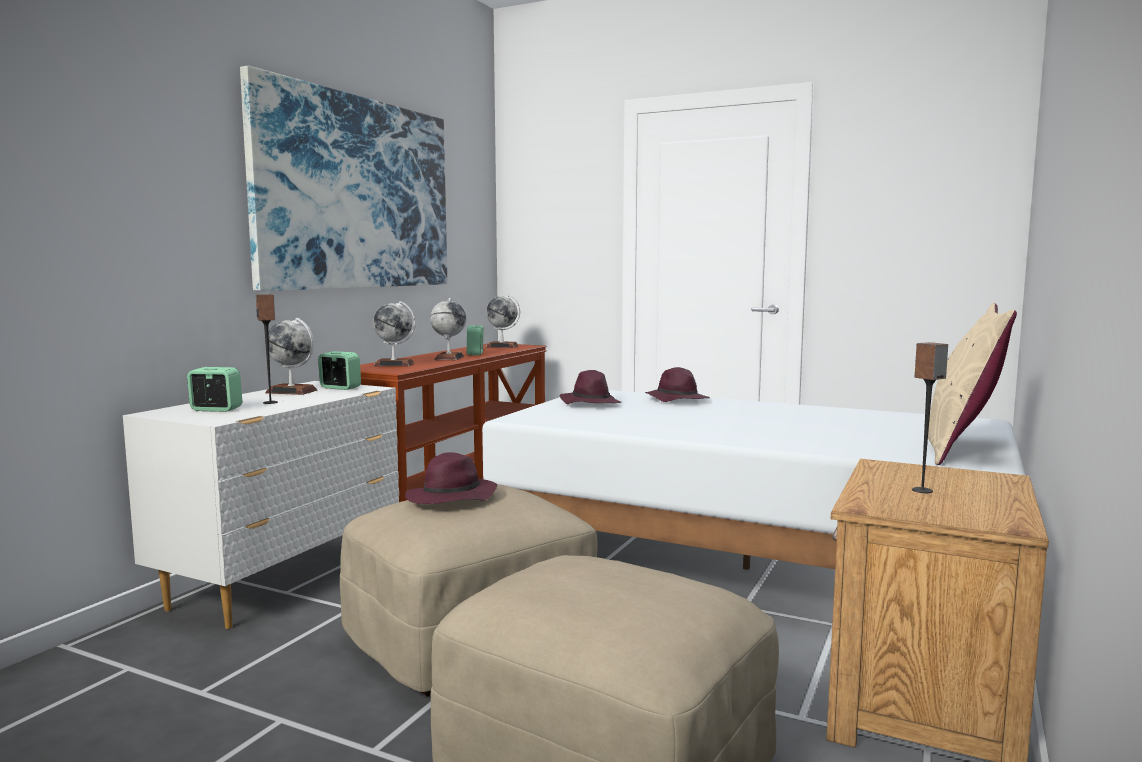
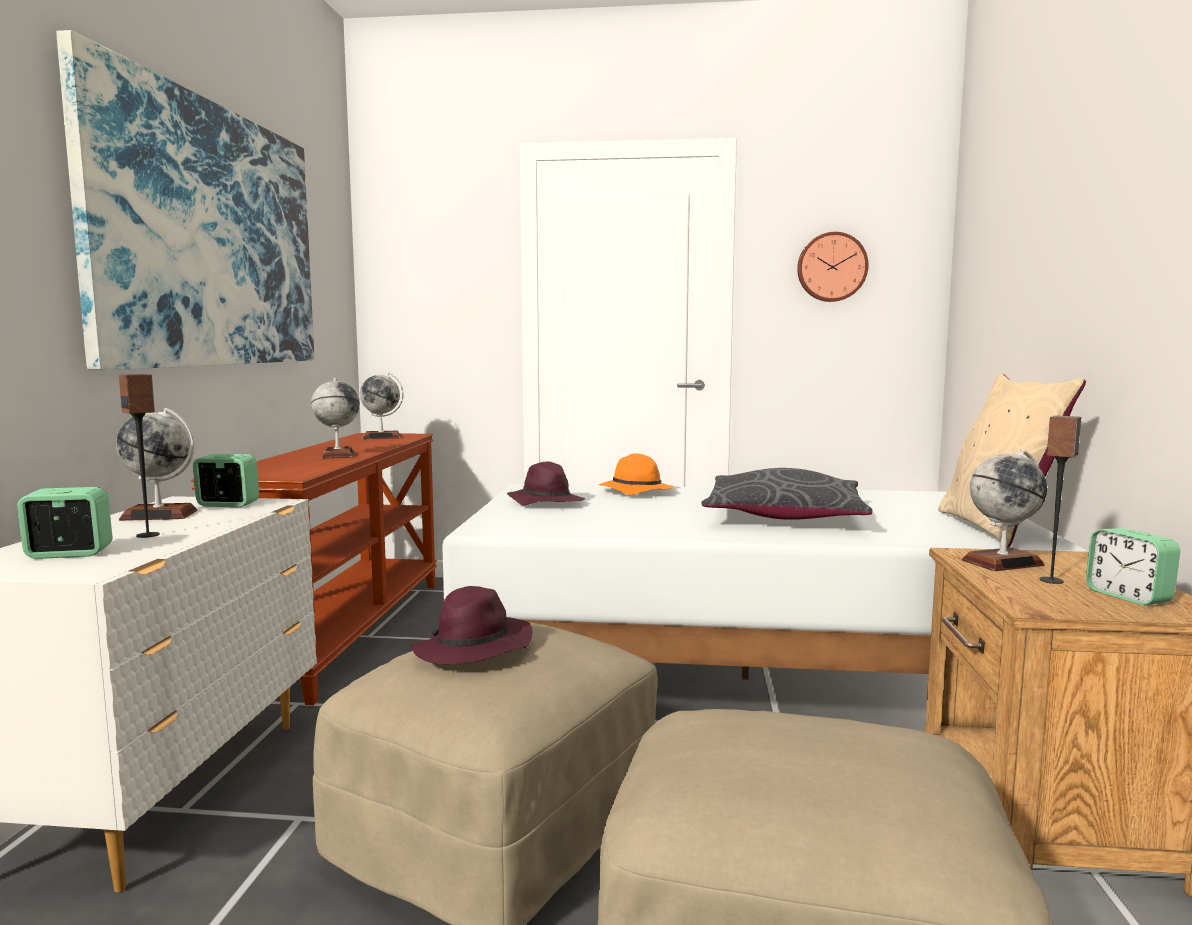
camera: 20 degrees left, 0 degrees up
(394, 364) = (277, 467): globe -> globe (1002, 562)
(475, 354) = (363, 447): alarm clock -> alarm clock (1128, 597)
(676, 400) = (635, 491): purple hat -> orange hat
(774, 426) = (784, 516): none -> grey pillow
(903, 199) = (831, 267): none -> wall clock

